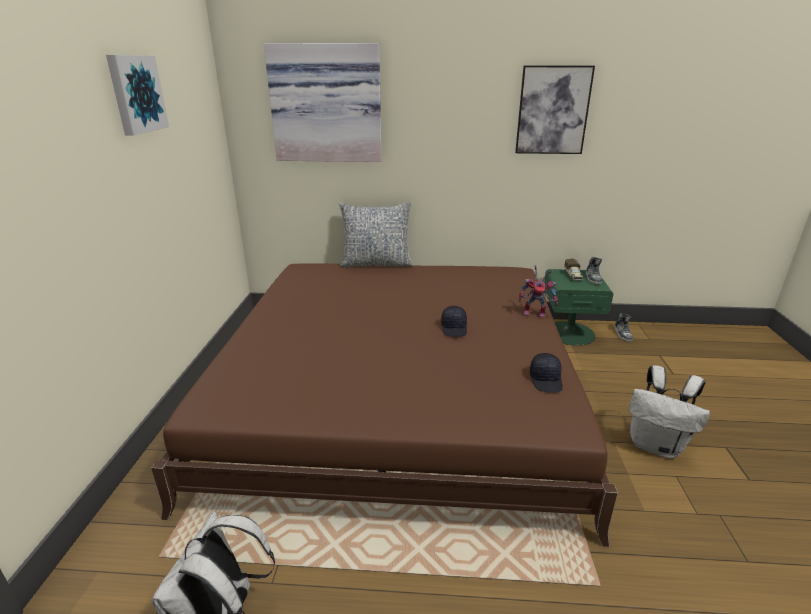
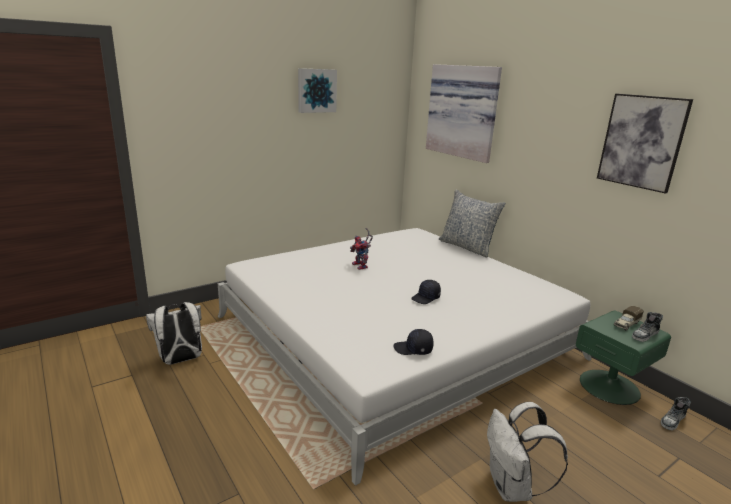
camera: 50 degrees right, 5 degrees down
(397, 392) = (395, 337): brown bed -> white bed
(536, 313) = (507, 321): toy robot -> toy robot (361, 266)
(546, 380) = (413, 349): black cap -> black cap turned 45 degrees clockwise

